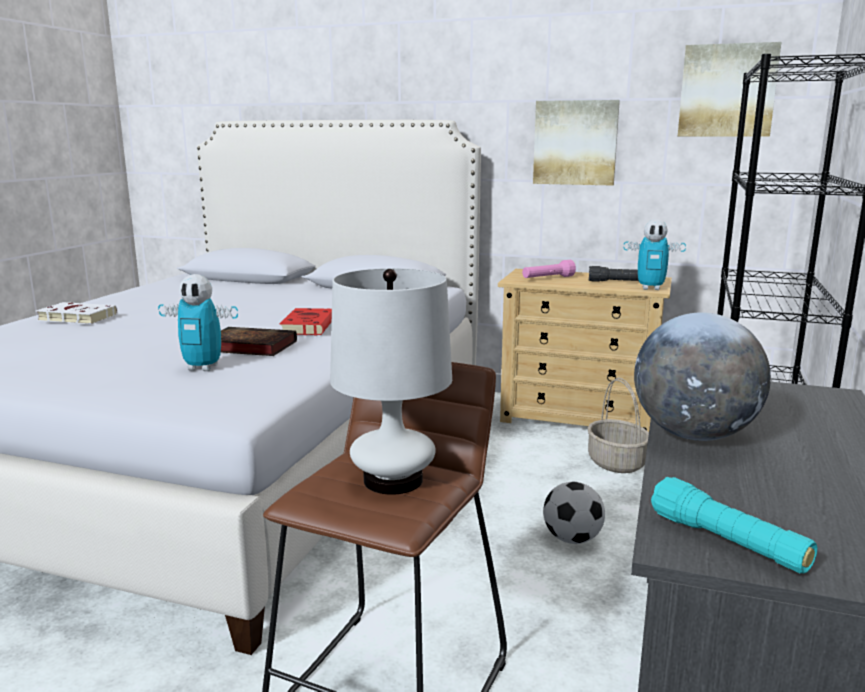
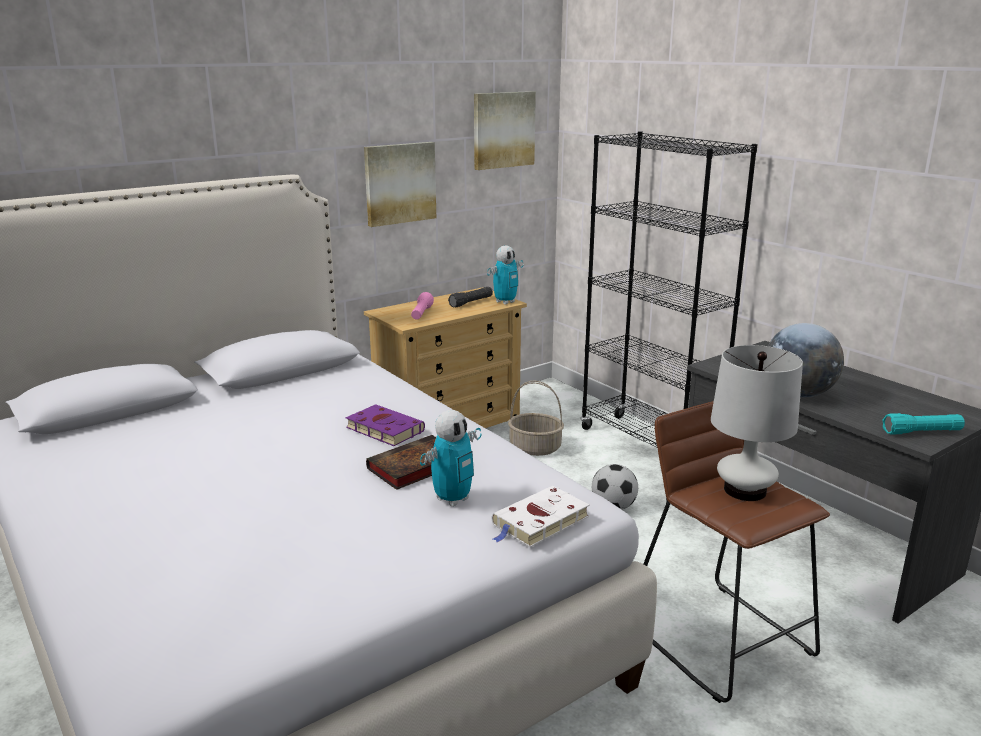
camera: 55 degrees left, 5 degrees up
(75, 318) = (132, 535): white book -> white book (539, 522)
(309, 326) = (383, 429): red book -> purple book

